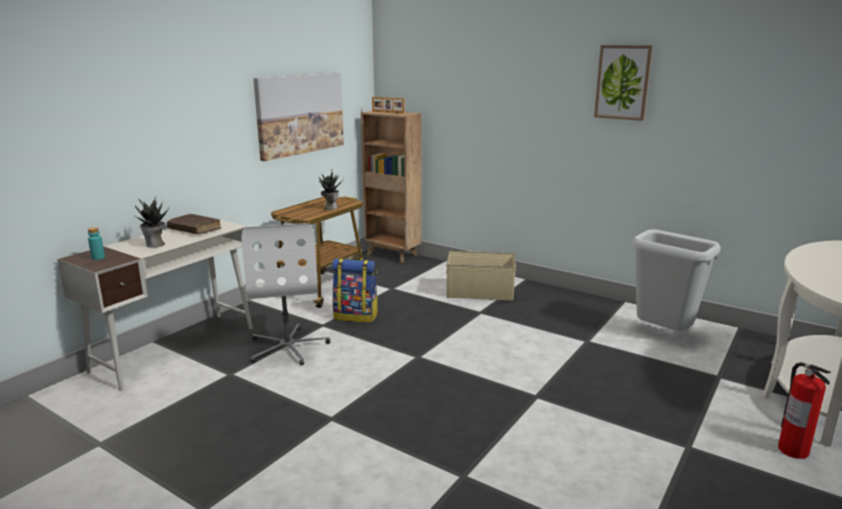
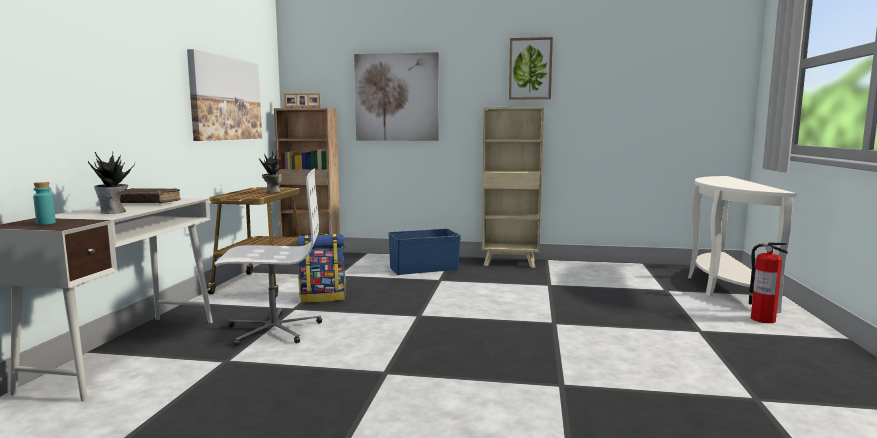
camera: 25 degrees left, 10 degrees down
(288, 347) = (273, 329): white office chair -> white office chair turned 60 degrees counterclockwise
(479, 105) = (397, 97): none -> picture
(479, 292) = (423, 268): beige storage box -> blue storage box
(577, 300) = (511, 263): none -> beige bookcase
(663, 334) = (599, 273): grey trash can -> none

